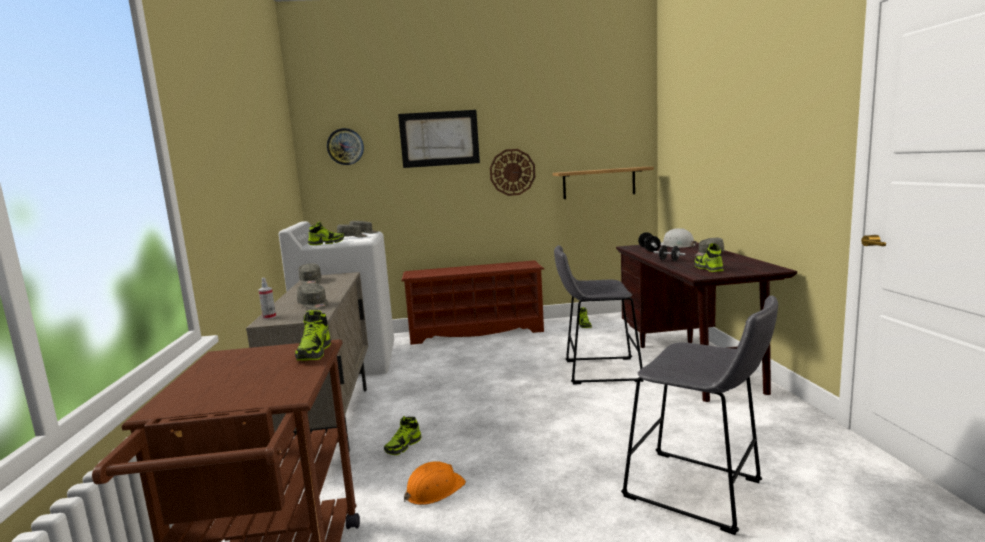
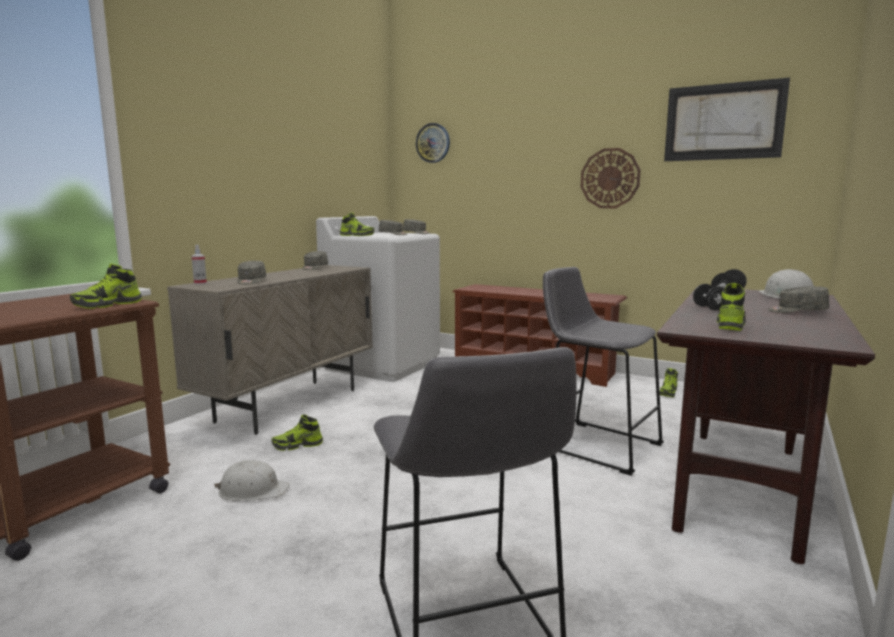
camera: 35 degrees right, 0 degrees up
(434, 490) = (252, 491): orange hard hat -> white hard hat
(439, 139) = (527, 134): picture -> picture (723, 122)
(599, 183) = (734, 200): shelf -> none

